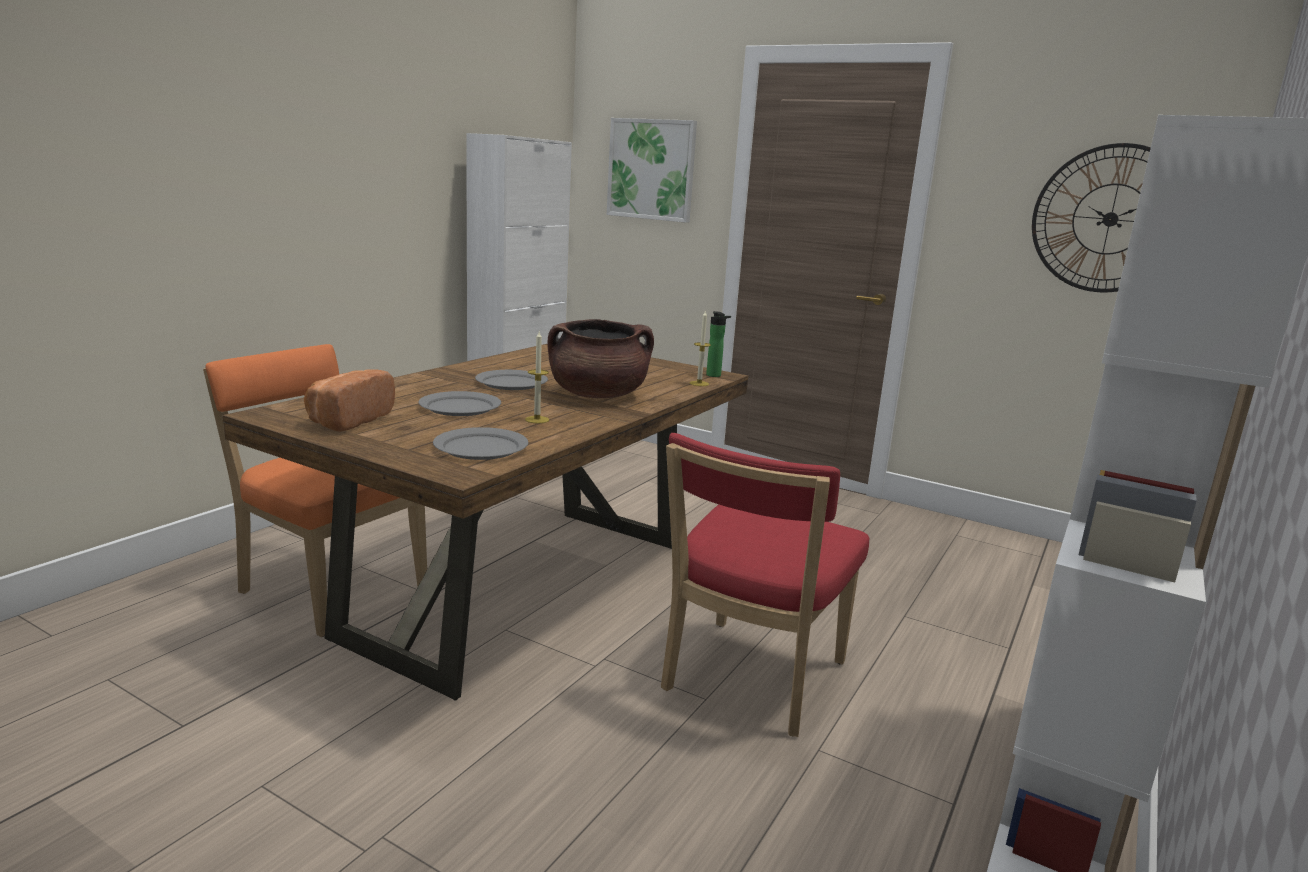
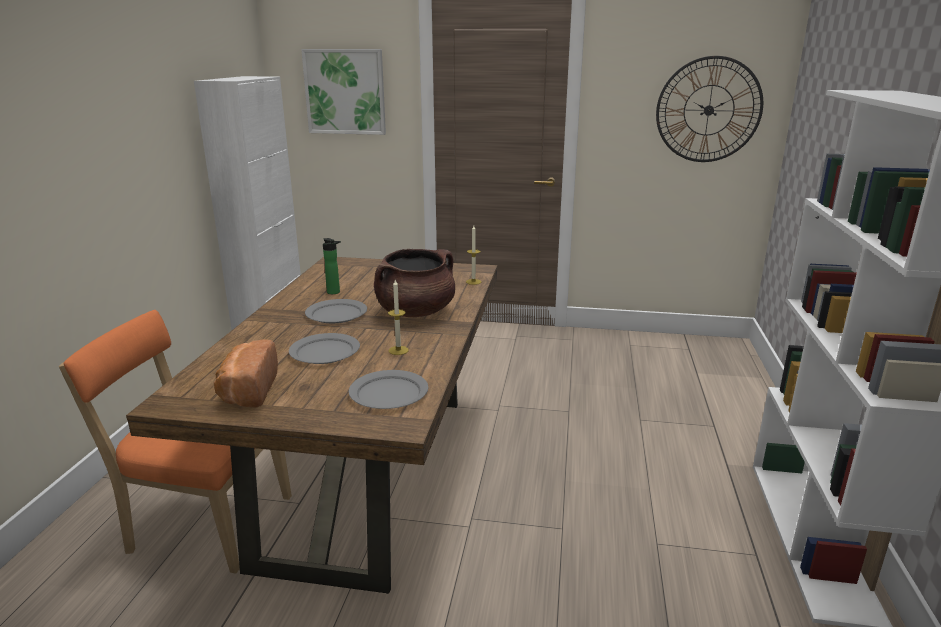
camera: 20 degrees left, 5 degrees up
(715, 376) = (476, 271): bottle -> bottle (335, 292)
(750, 680) = (580, 503): red chair -> none

